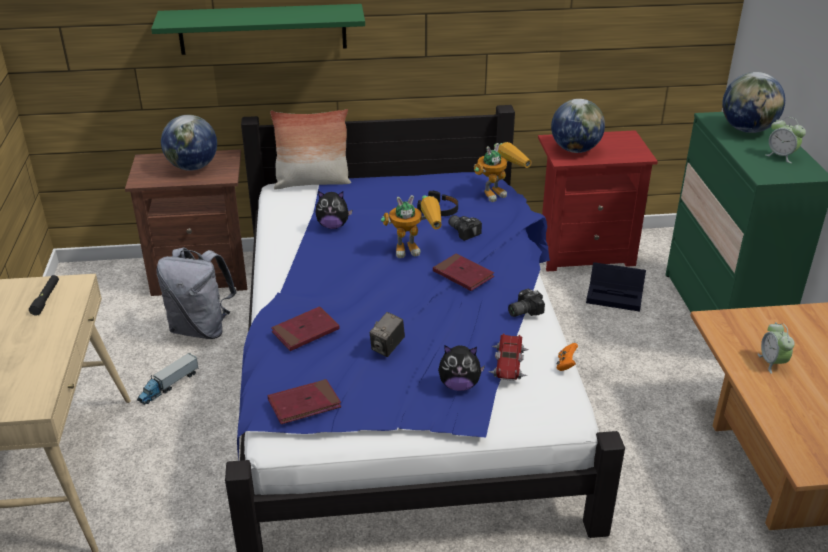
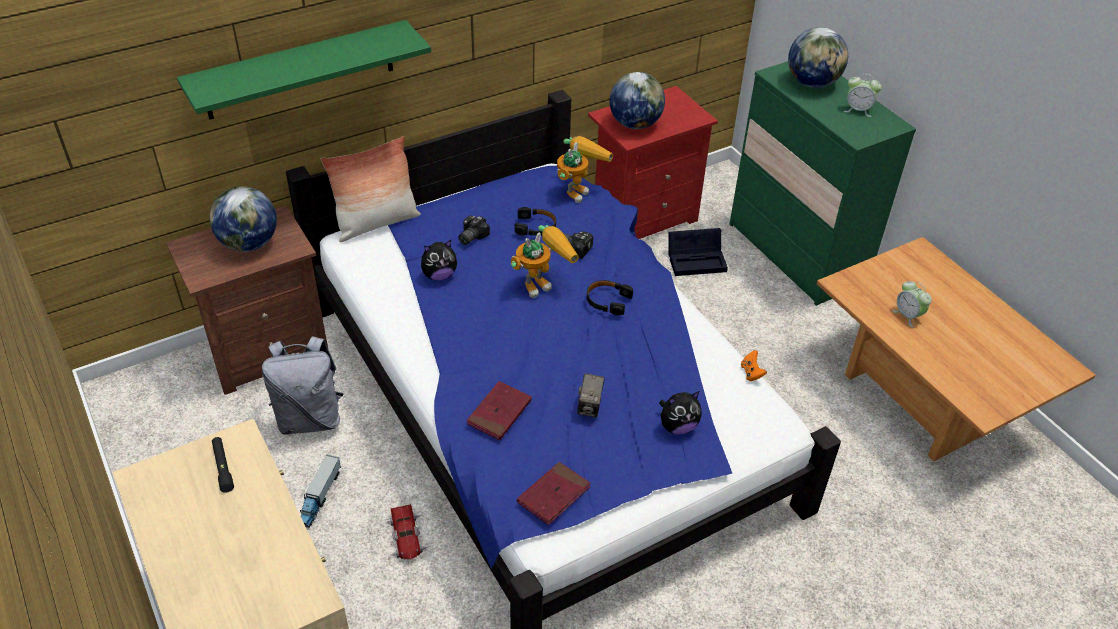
camera: 25 degrees left, 10 degrees up
(463, 275) = (607, 301): red book -> black headphones
(509, 363) = (706, 388): toy car -> toy car (406, 536)
(523, 311) = (684, 326): camera -> camera (470, 237)

